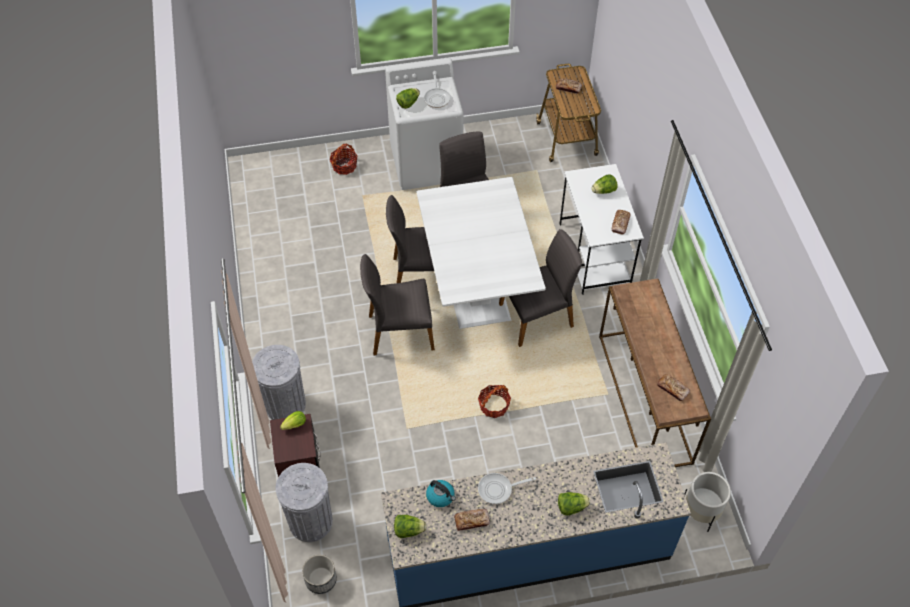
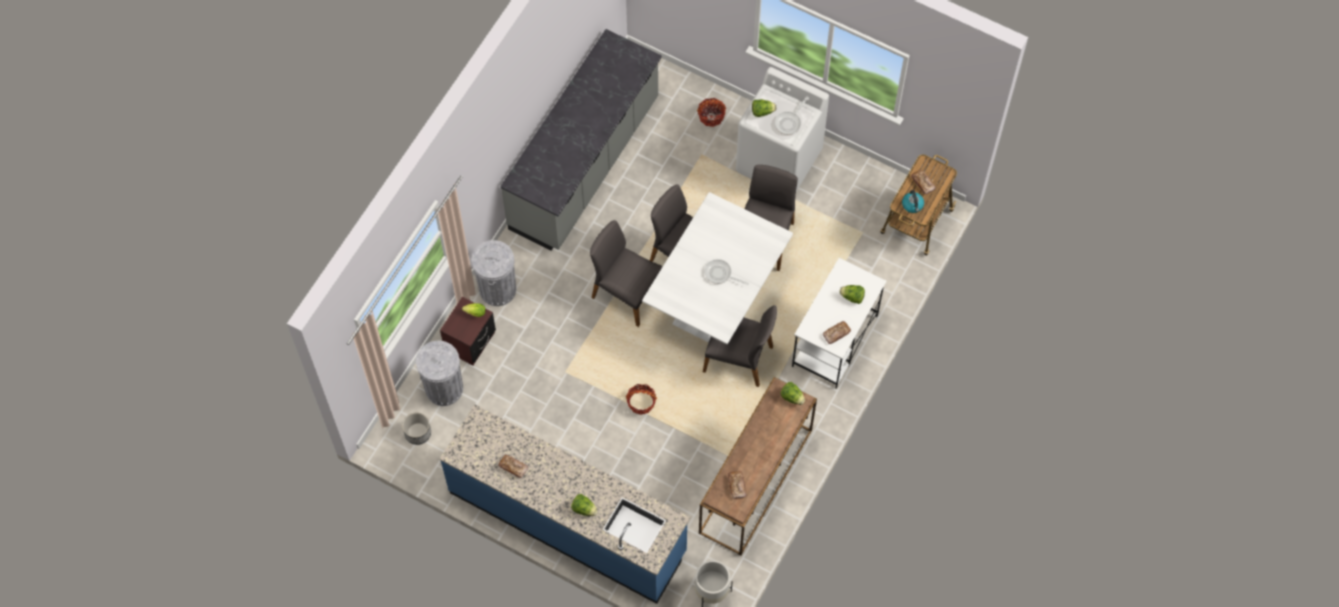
camera: 40 degrees right, 10 degrees up
(274, 261) = (585, 165): none -> grey counter
(408, 530) = (469, 442): lettuce -> lettuce (792, 397)
(441, 496) = (509, 436): kettle -> kettle (912, 205)
(498, 489) = (549, 460): frying pan -> frying pan (720, 274)

